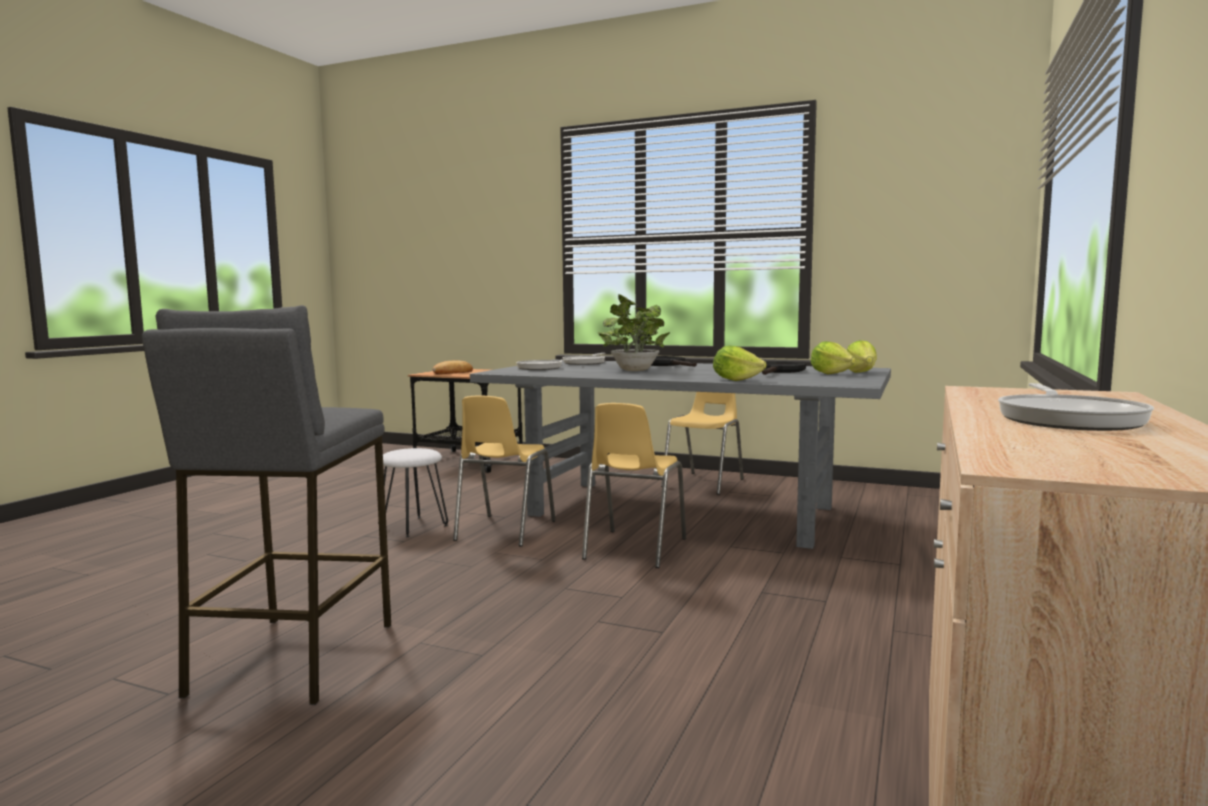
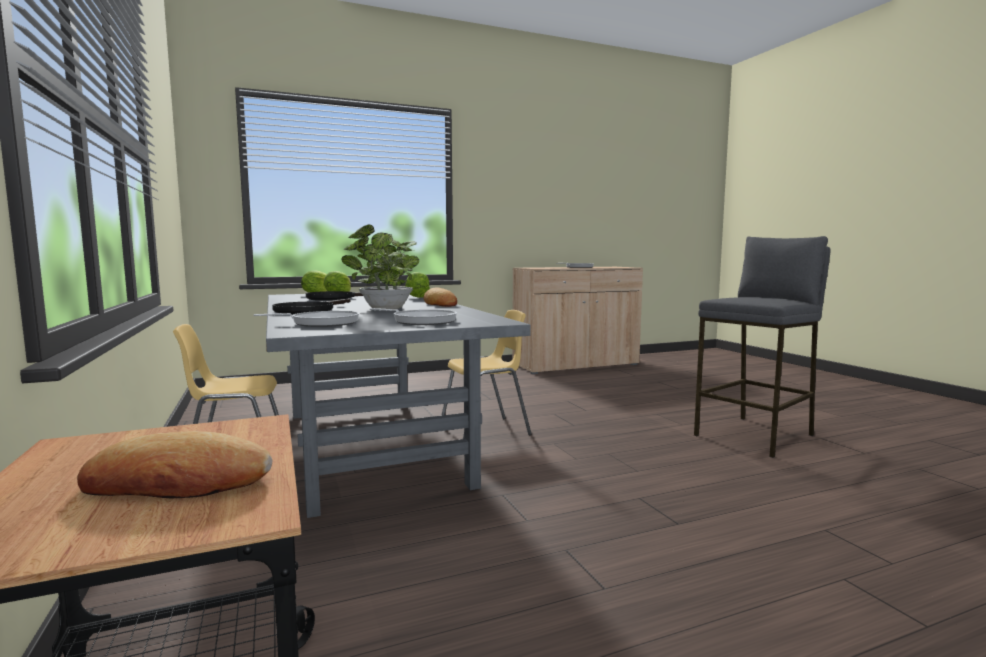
camera: 135 degrees left, 0 degrees up
(414, 526) = (611, 517): white stool -> none
(504, 531) = (535, 476): yellow chair -> none
(643, 377) = (440, 304): none -> bread

